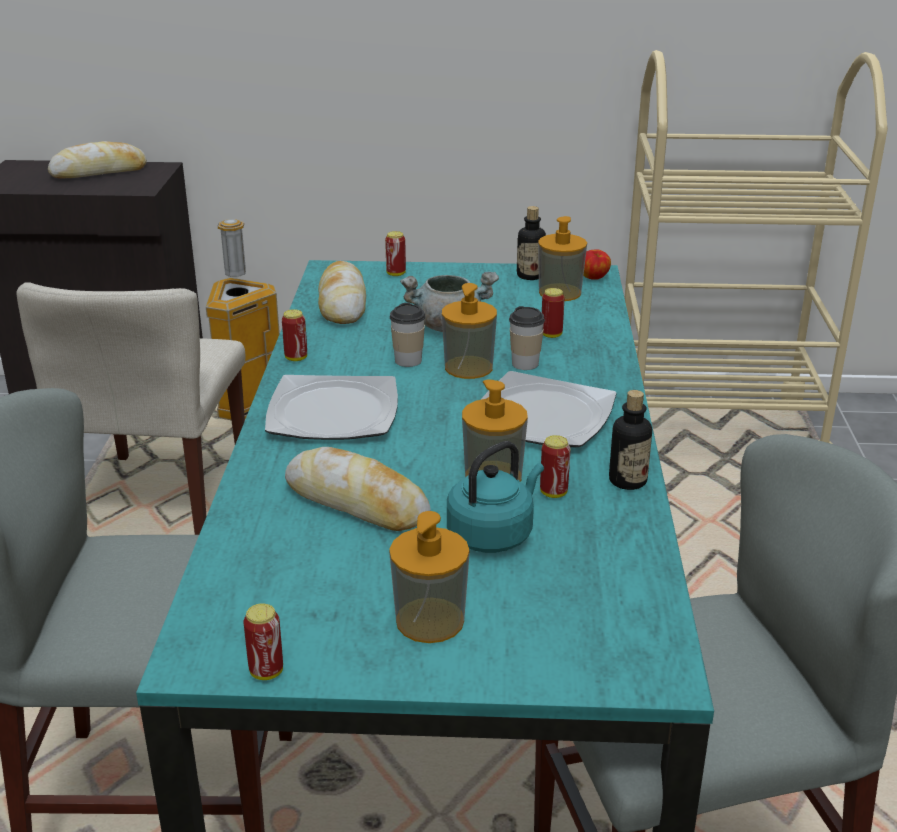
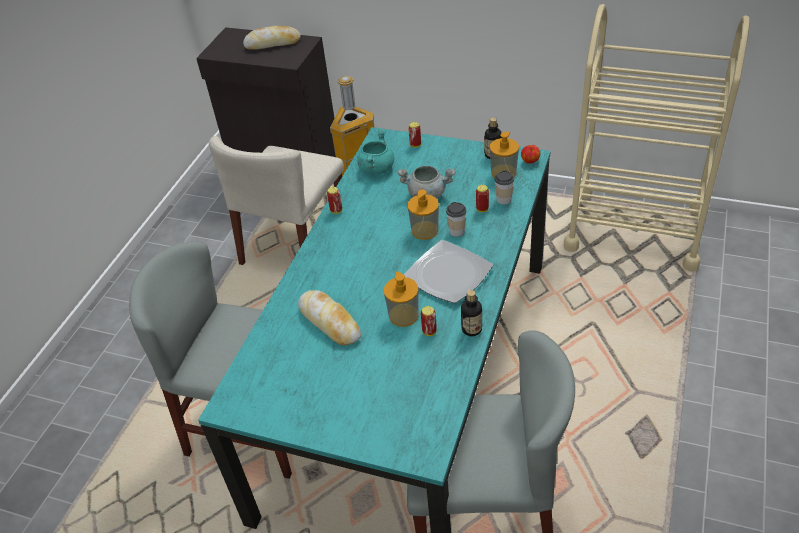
camera: 20 degrees right, 15 degrees up
(266, 671) = (254, 419): can -> none
(334, 413) = (341, 256): plate -> none
(342, 303) = (376, 168): bread -> turquoise cooking pot
(408, 361) = (394, 220): cup -> cup (504, 200)
(430, 620) = (335, 404): soap dispenser -> none
(493, 534) = (387, 355): turquoise kettle -> none

